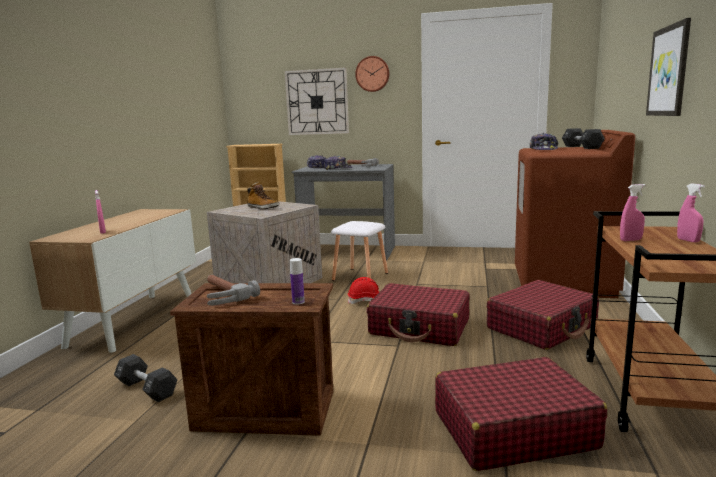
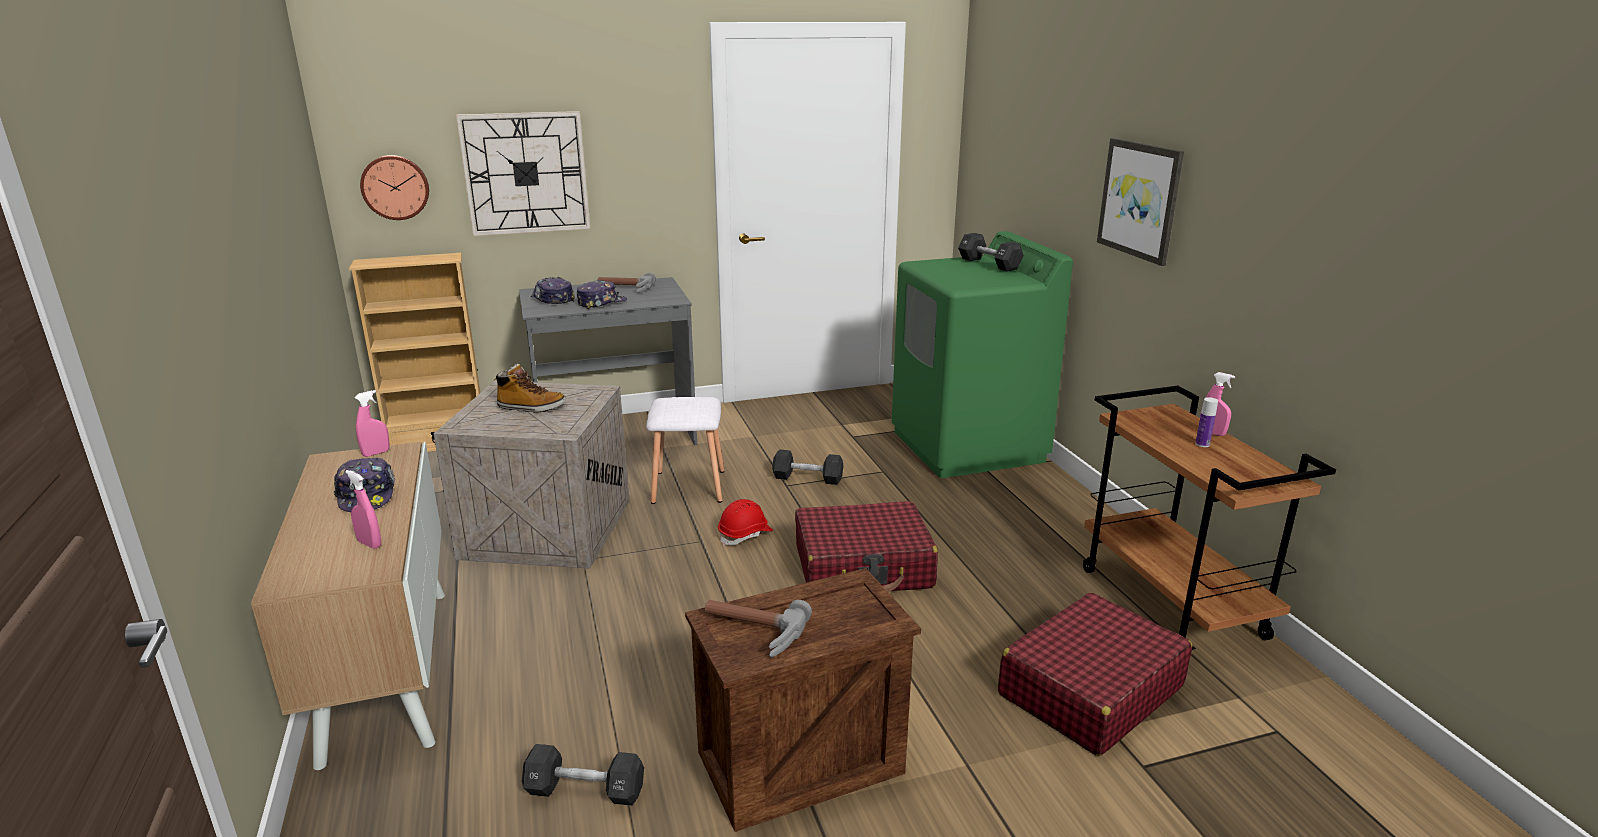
camera: 30 degrees left, 10 degrees up
(298, 302) = (873, 617): bottle -> bottle (1202, 444)
(372, 74) = (628, 124): wall clock -> wall clock (395, 187)
(434, 282) = (807, 478): none -> black dumbbell
(542, 327) = (1002, 530): red suitcase -> none
(543, 149) = (944, 270): cap -> cap (367, 495)
(563, 282) = (968, 446): brown washing machine -> green washing machine
(631, 240) = (1162, 441): pink spray bottle -> pink spray bottle (376, 453)

